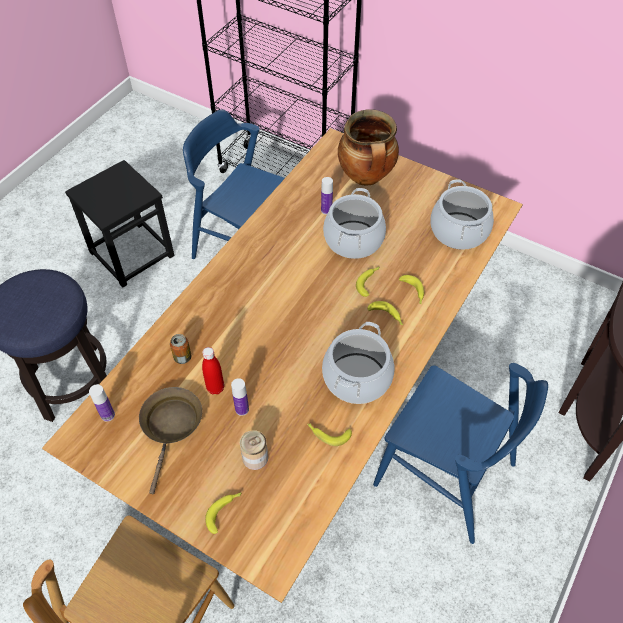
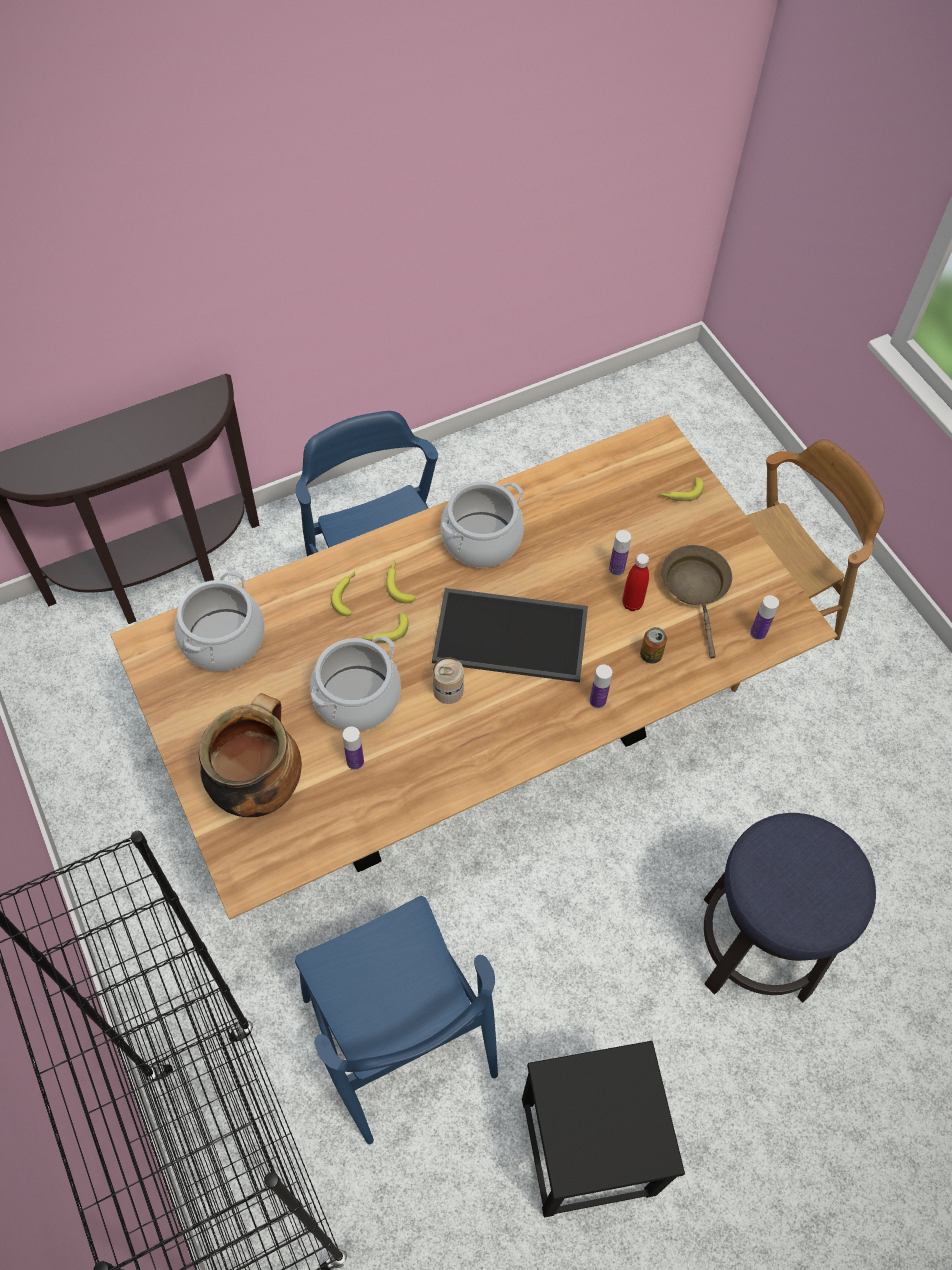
camera: 150 degrees left, 5 degrees up
(171, 426) = (696, 588): brown frying pan -> brown frying pan turned 135 degrees clockwise
(204, 309) = (597, 701): none -> bottle
(255, 457) = (629, 521): can -> can (448, 690)
(287, 323) = (512, 633): none -> tray
(328, 433) = (547, 506): banana -> none

